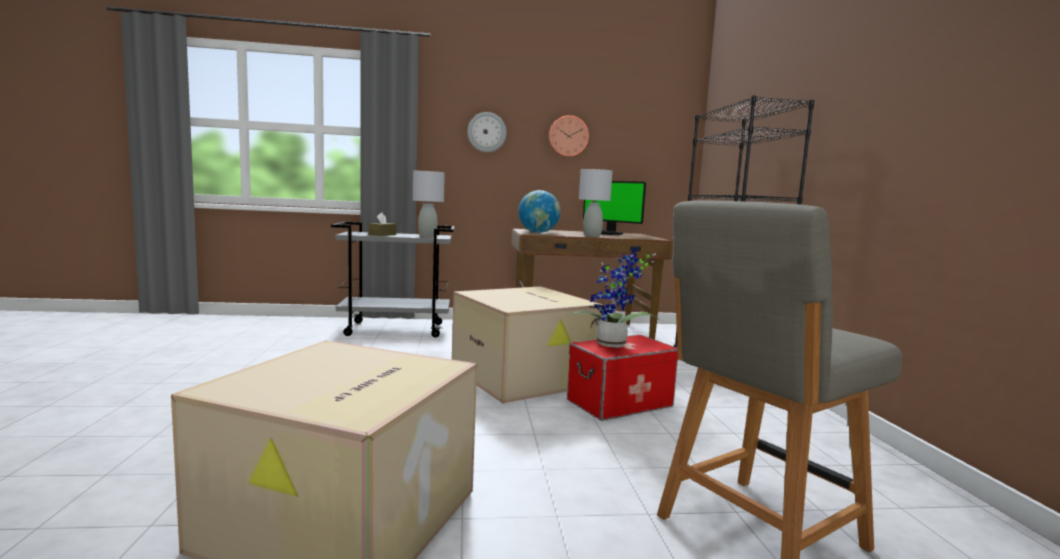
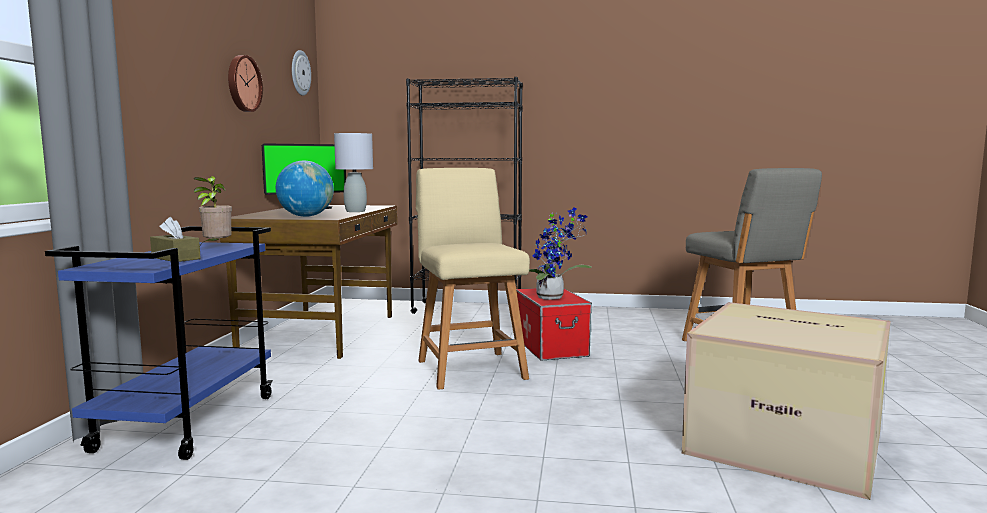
camera: 75 degrees left, 0 degrees up
(396, 329) = (187, 422): grey cart -> blue cart
(427, 236) = (216, 247): grey table lamp -> potted plant
(487, 132) = (173, 70): wall clock -> wall clock (300, 73)
(524, 376) = (470, 368): cardboard box -> beige chair

